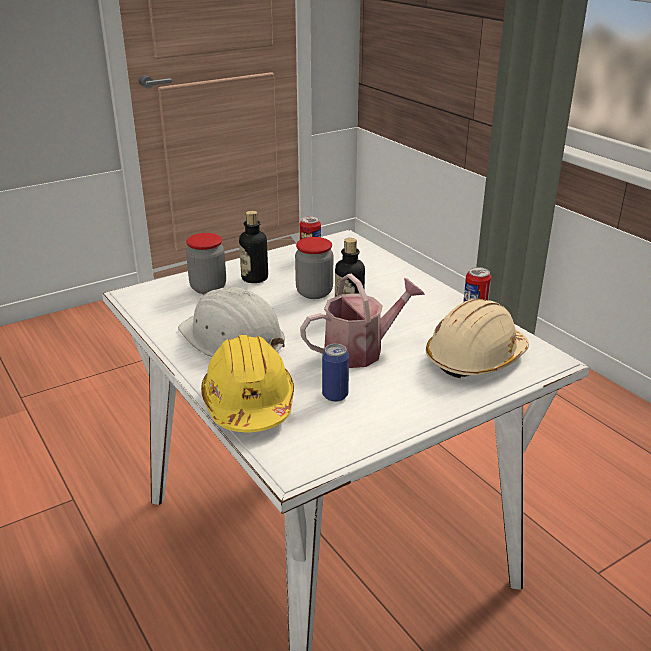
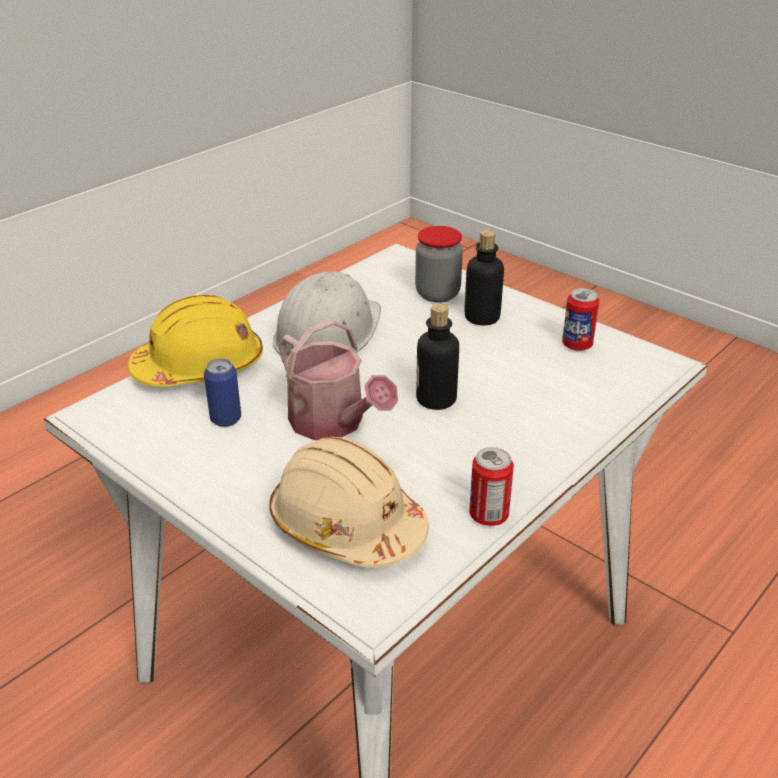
camera: 75 degrees right, 5 degrees up
(314, 292) = (469, 366): jar -> none

